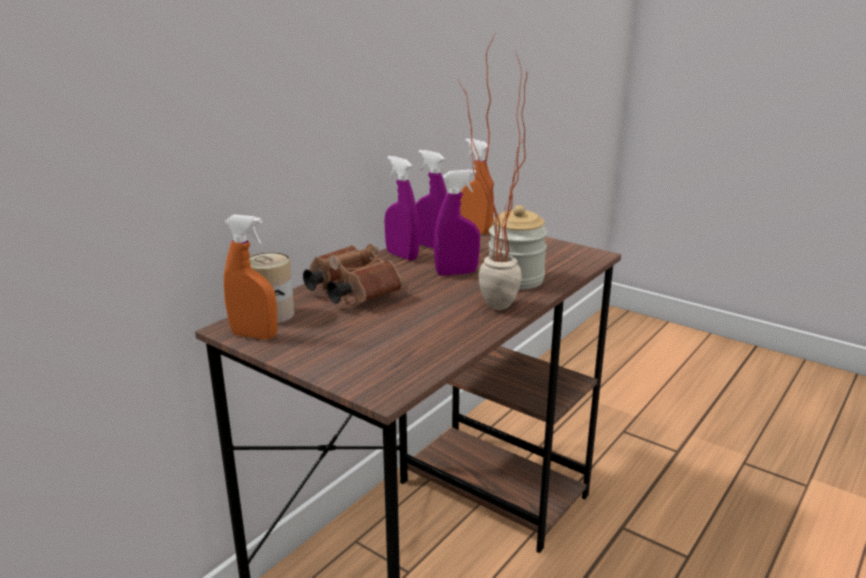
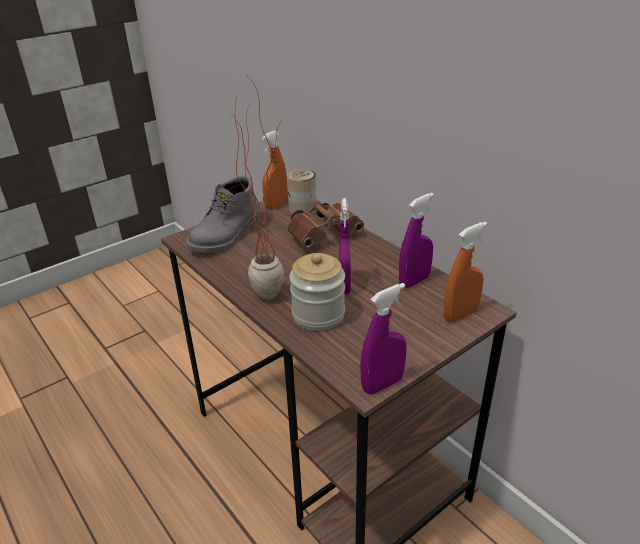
camera: 105 degrees right, 10 degrees up
(366, 357) = (226, 236): none -> grey boot
(402, 256) = (394, 263): purple spray bottle -> purple spray bottle (382, 384)

